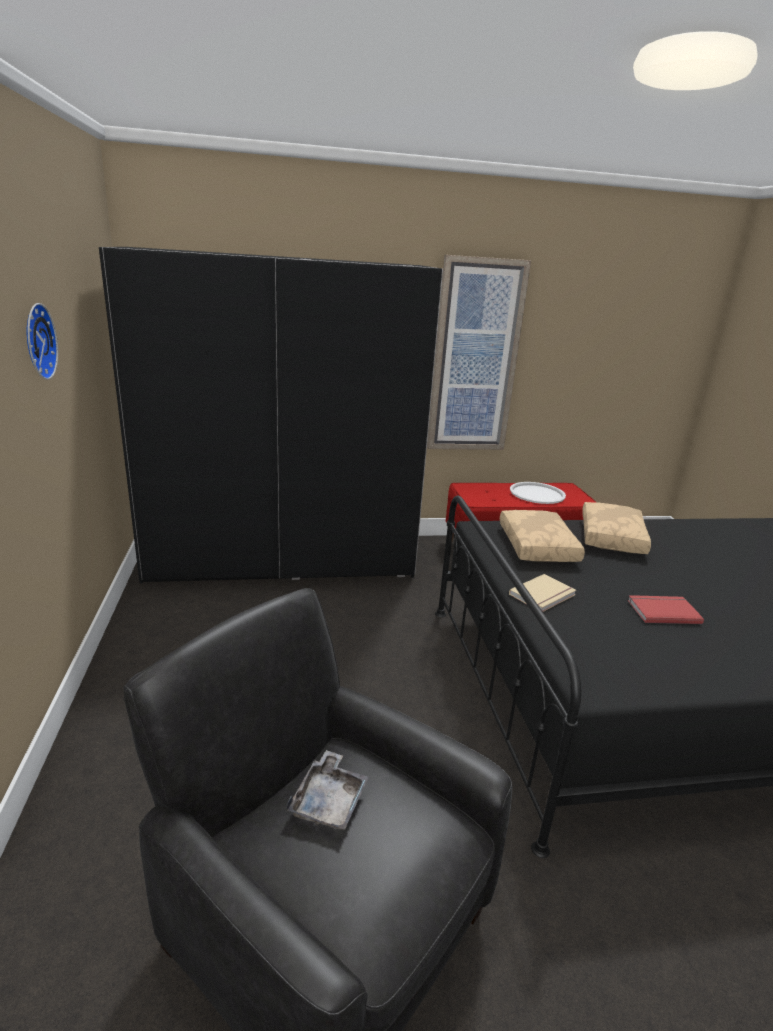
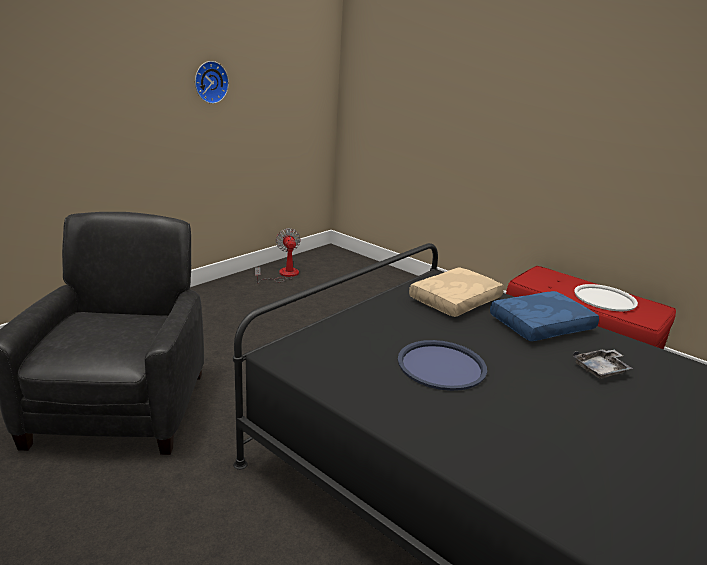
camera: 50 degrees right, 0 degrees up
(169, 608) = (283, 275): none -> fan
(282, 559) = (382, 280): black wardrobe -> none
(329, 801) = (116, 322): grey tray -> grey tray (601, 370)
(475, 358) = (579, 147): picture -> none
(544, 595) = (378, 317): beige book -> none
(613, 537) = (541, 326): beige pillow -> blue pillow
(662, 611) = (441, 366): red book -> blue tray

